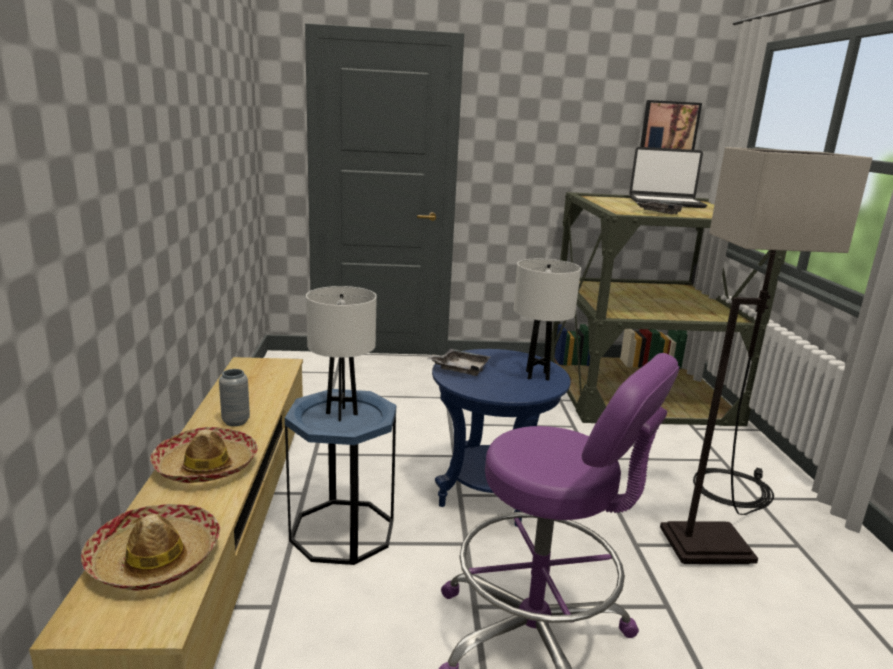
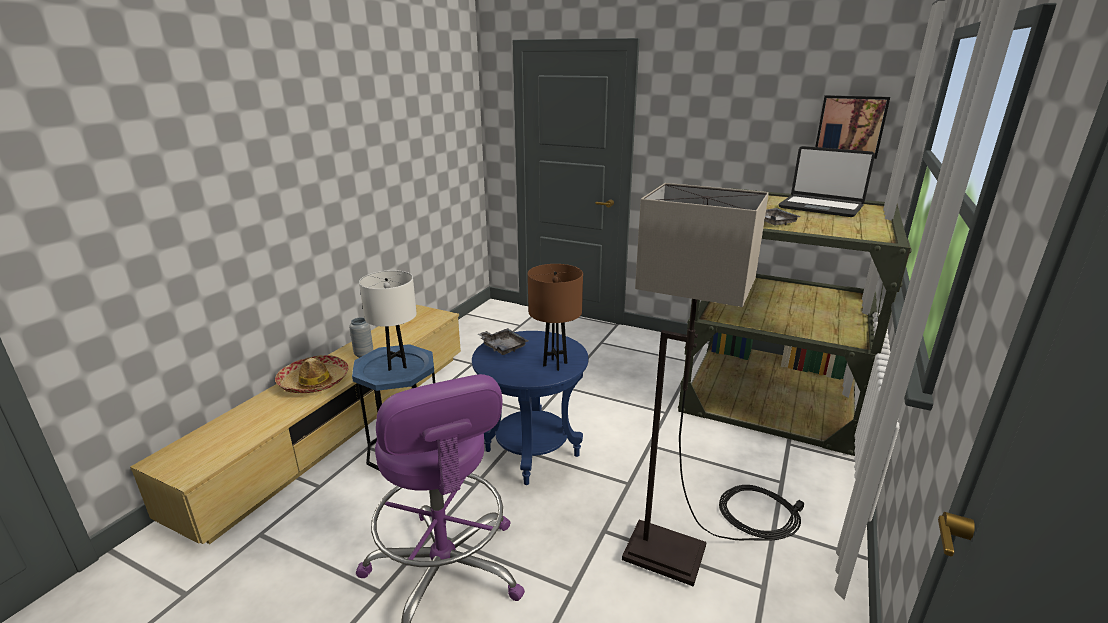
camera: 30 degrees right, 5 degrees up
(155, 558) = (227, 434): hat -> none
(537, 375) = (555, 364): white table lamp -> brown table lamp

